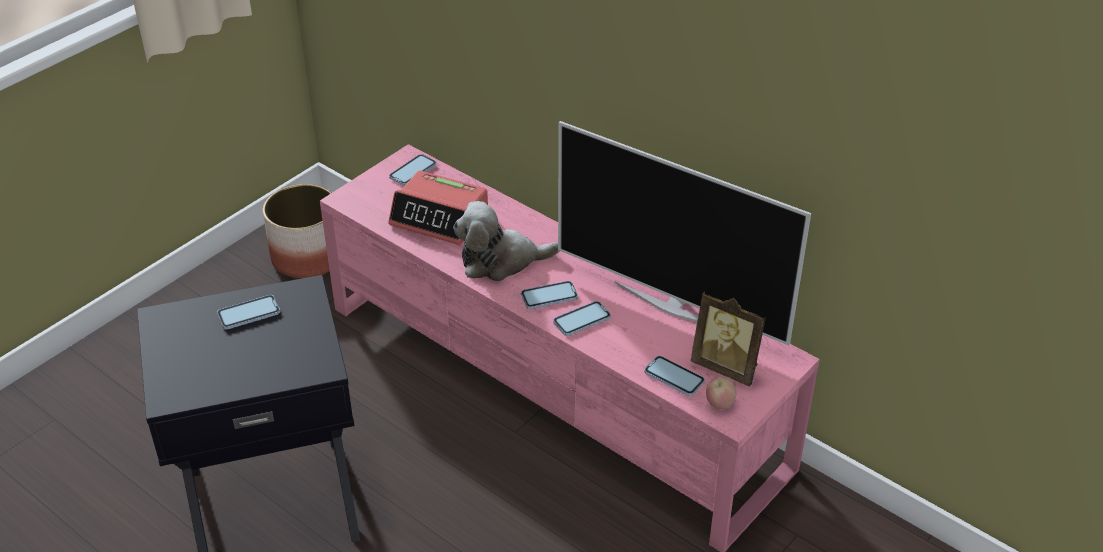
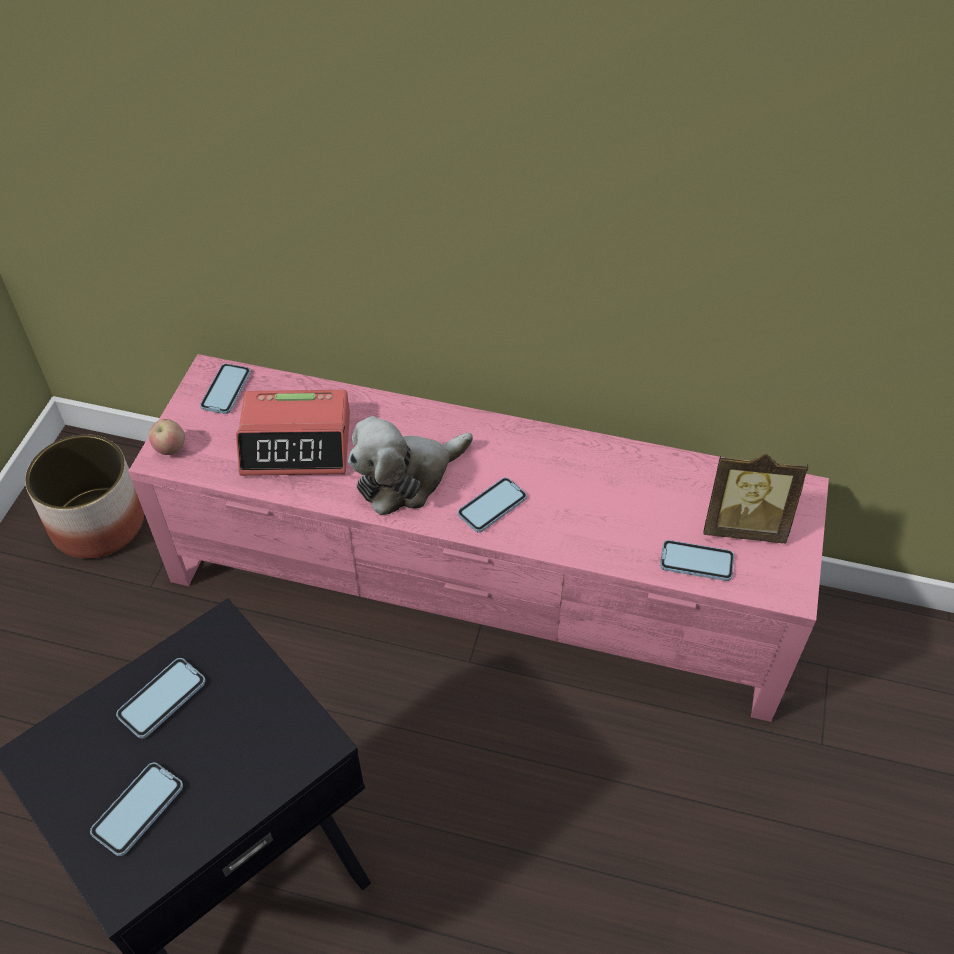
camera: 25 degrees left, 10 degrees up
(582, 320) = (548, 524): phone -> phone (138, 809)
(673, 305) = (637, 467): television -> none
(719, 404) = (766, 578): apple -> apple (170, 449)

